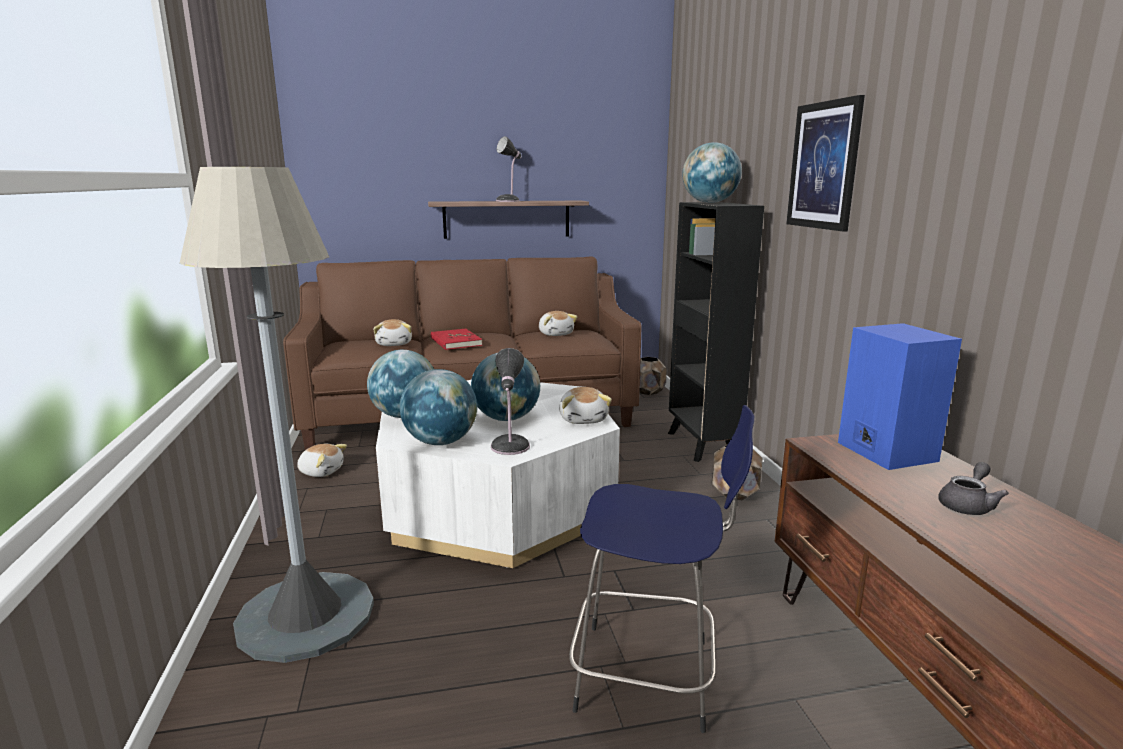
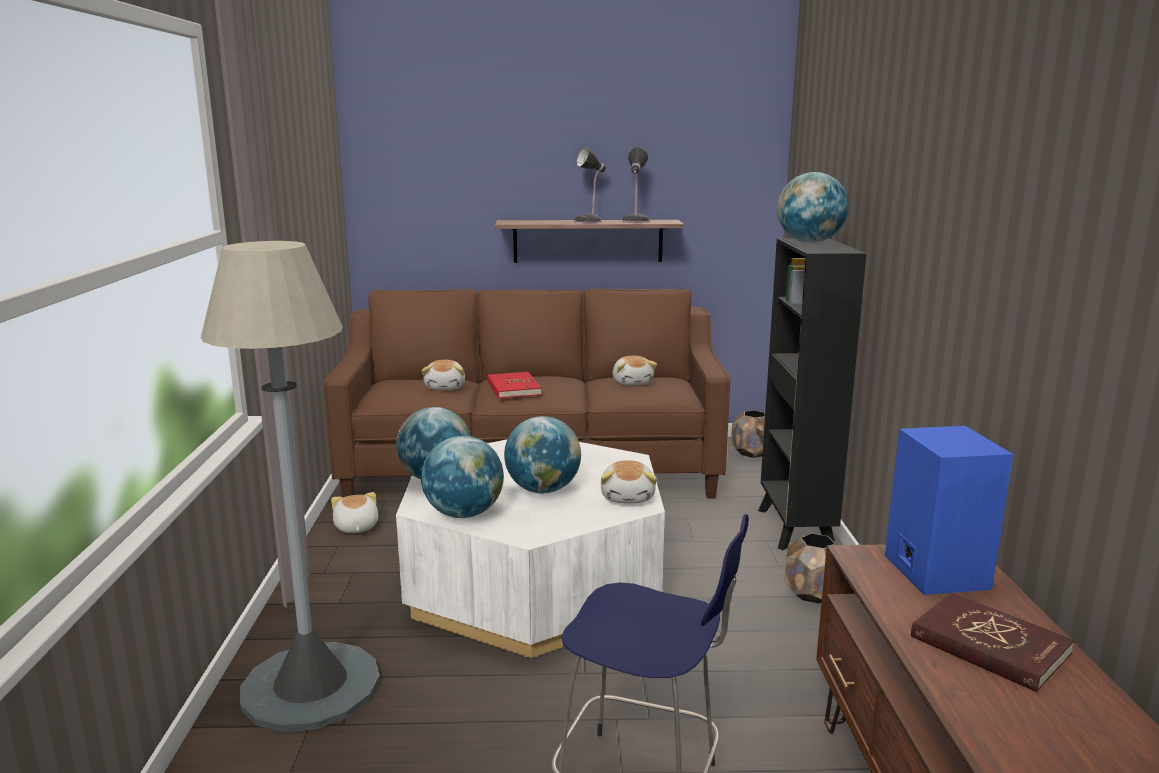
camera: 10 degrees right, 0 degrees up
(321, 471) = (355, 527): plush toy -> plush toy turned 135 degrees counterclockwise
(509, 448) = (534, 526): table lamp -> table lamp (635, 221)
(824, 166) = (922, 219): picture -> none
(968, 505) = (989, 645): grey teapot -> red book

